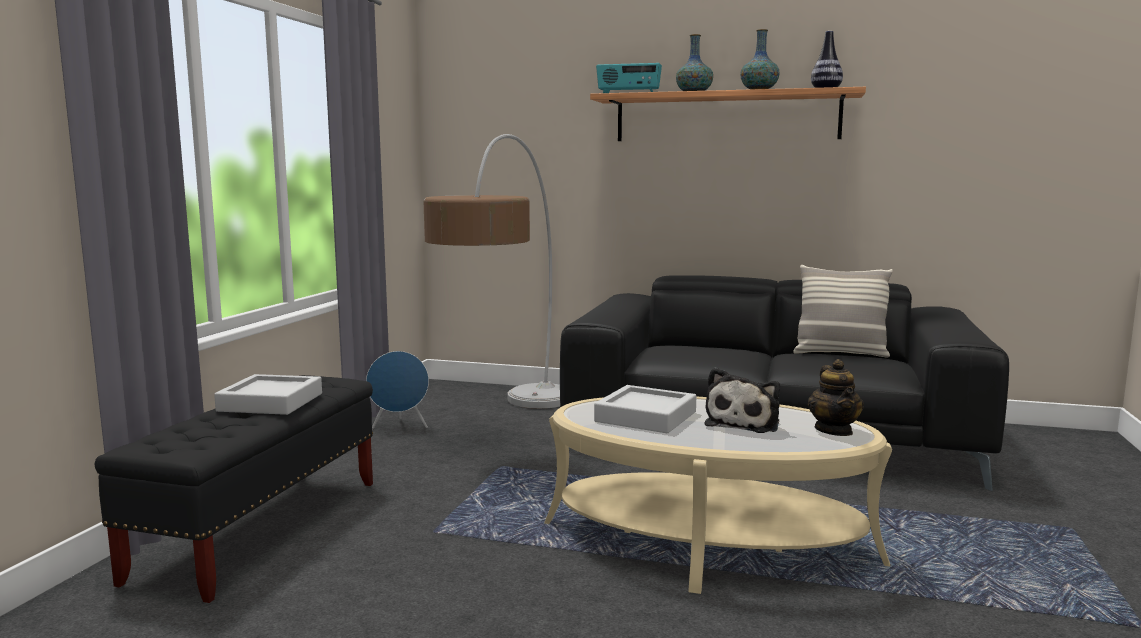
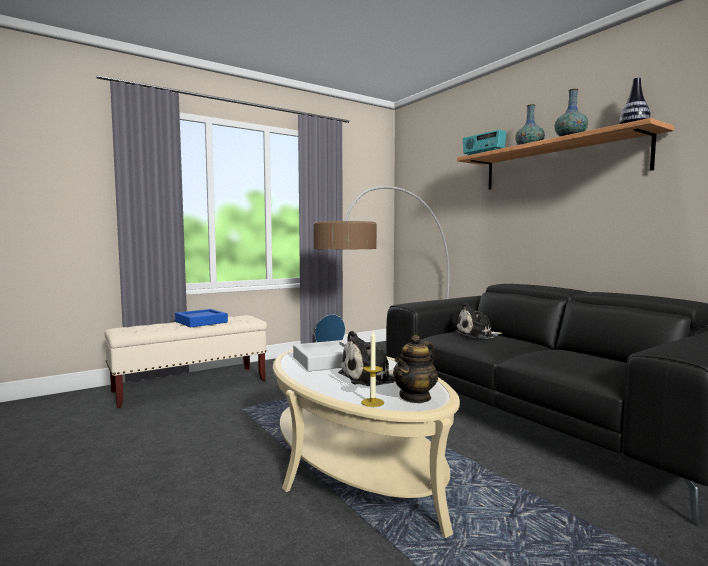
camera: 40 degrees right, 5 degrees down
(261, 529) = (191, 386): black bench -> beige bench
(271, 402) = (201, 322): grey tray -> blue tray
(690, 350) = (477, 335): none -> plush toy
(821, 445) = (372, 402): none -> candle
(840, 353) = (600, 356): pillow -> none

